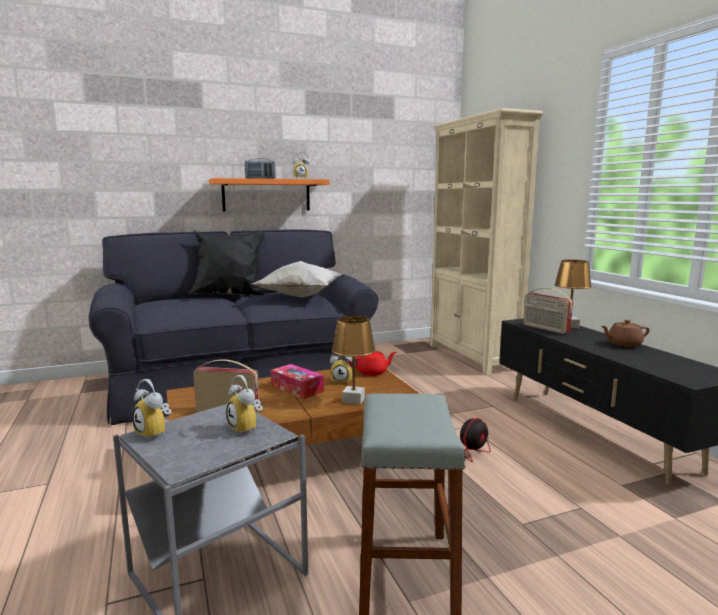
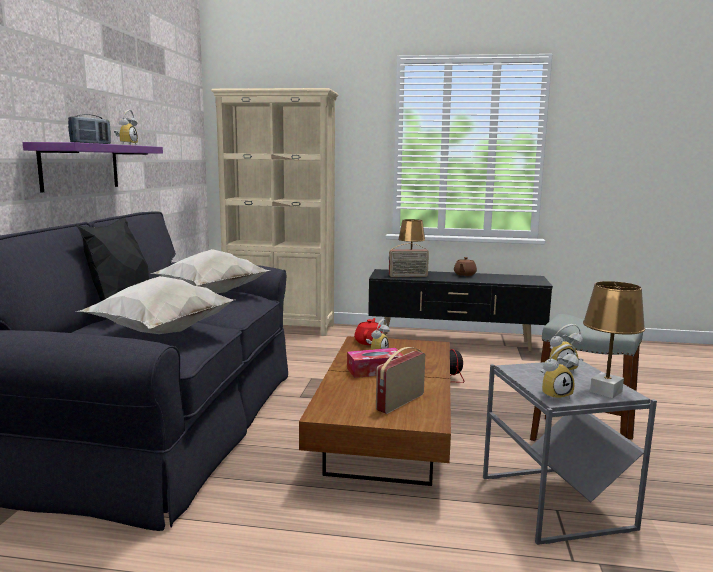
camera: 60 degrees left, 0 degrees up
(185, 308) = (160, 333): none -> white pillow
(266, 195) = (80, 167): orange shelf -> purple shelf
(353, 400) = (427, 359): brown table lamp -> brown table lamp (606, 392)

